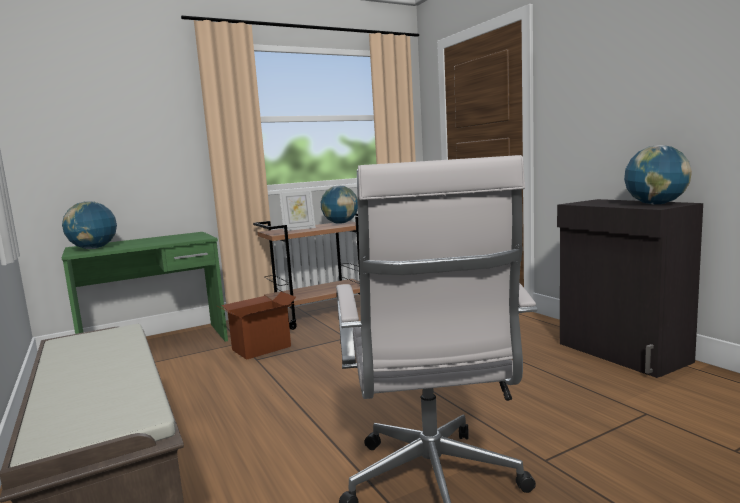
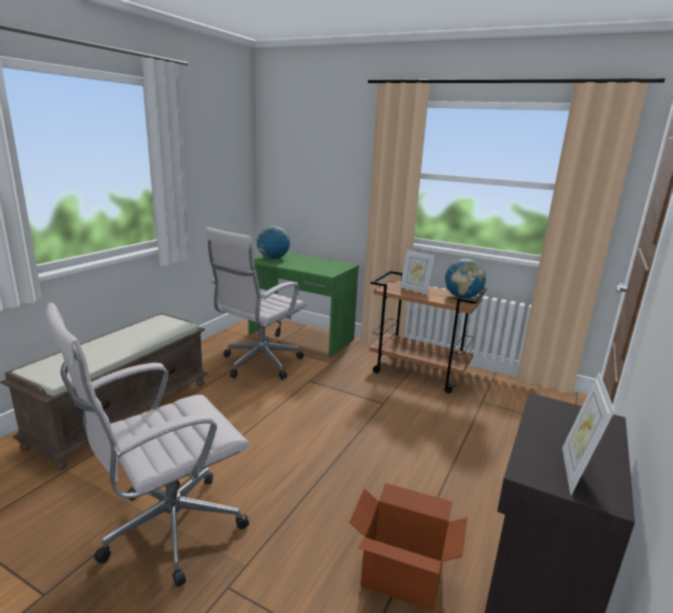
camera: 55 degrees right, 10 degrees up
(171, 379) = (258, 364): none -> white office chair
(261, 348) = (329, 374): cardboard box -> cardboard box (402, 575)
(655, 204) = (574, 471): globe -> picture frame

